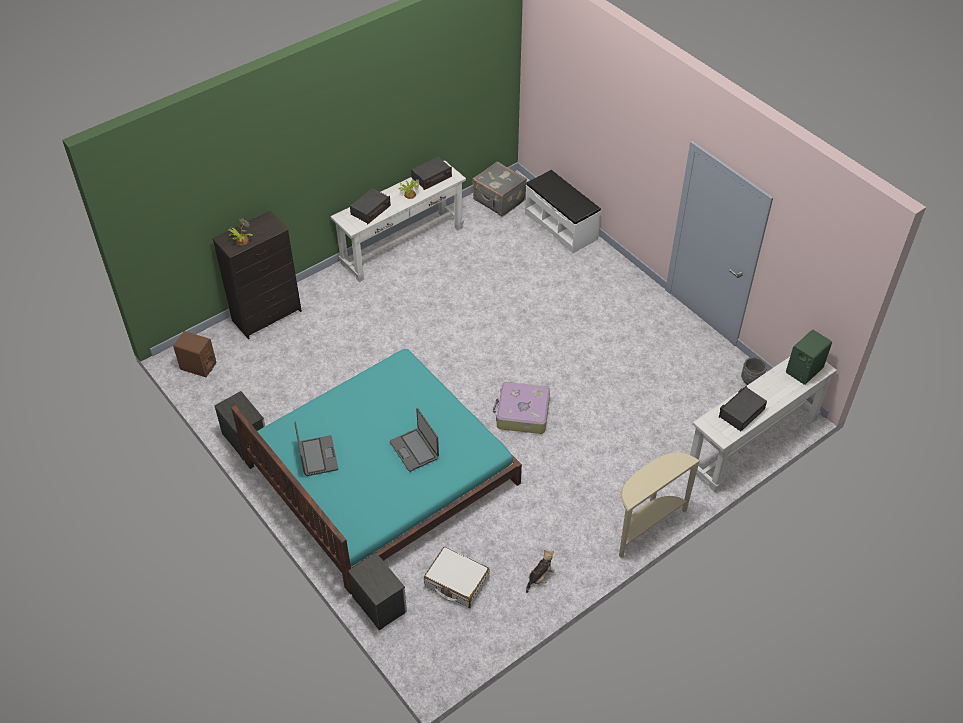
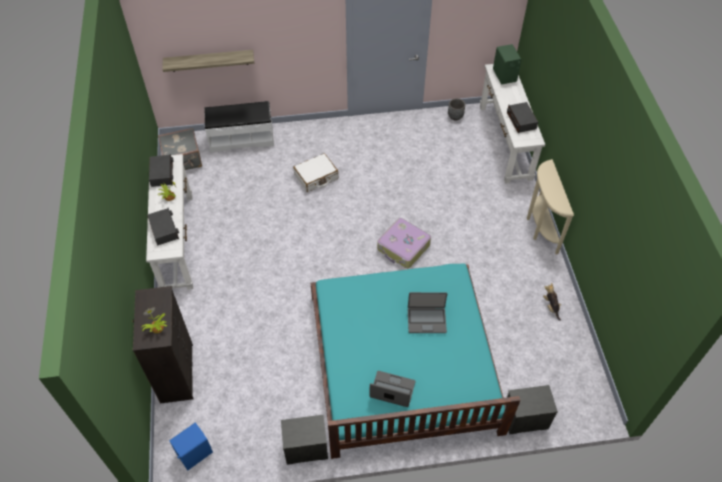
camera: 60 degrees left, 5 degrees up
(198, 366) = (194, 453): brown speaker -> blue speaker
(456, 582) = (530, 359): white suitcase -> white suitcase (316, 177)
(568, 125) = (209, 60): none -> shelf

